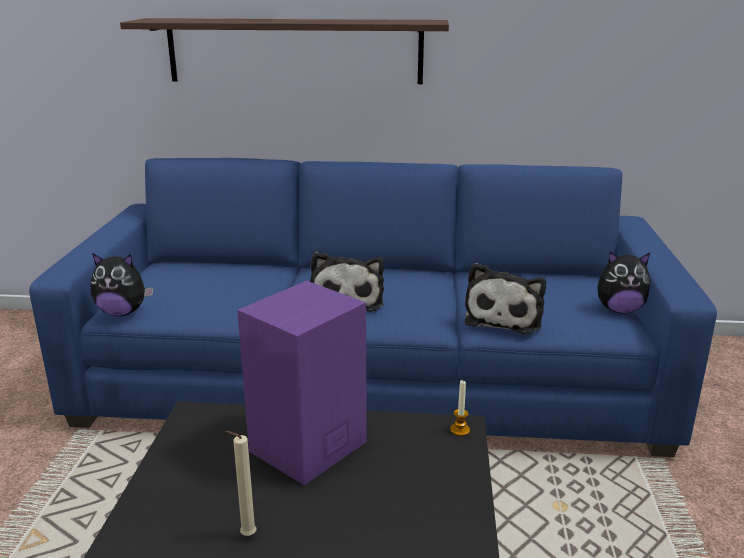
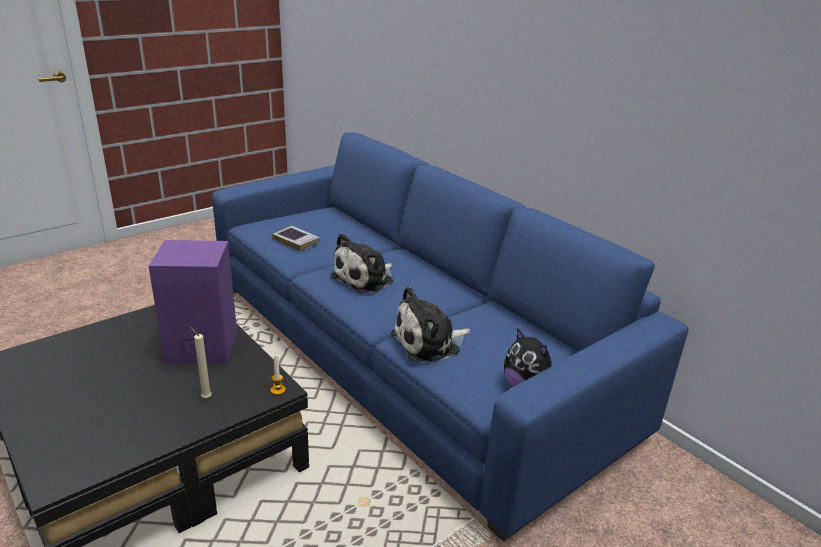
camera: 45 degrees right, 5 degrees up
(123, 312) = (252, 228): plush toy -> none
(206, 301) = (296, 241): none -> book
(246, 536) = (106, 367): beige candle -> beige candle (205, 397)
(294, 51) = (451, 73): shelf -> none

